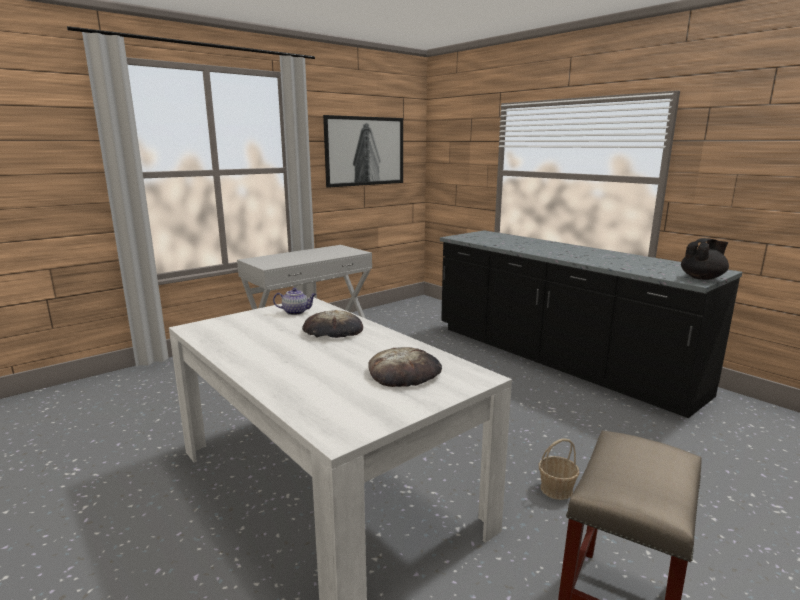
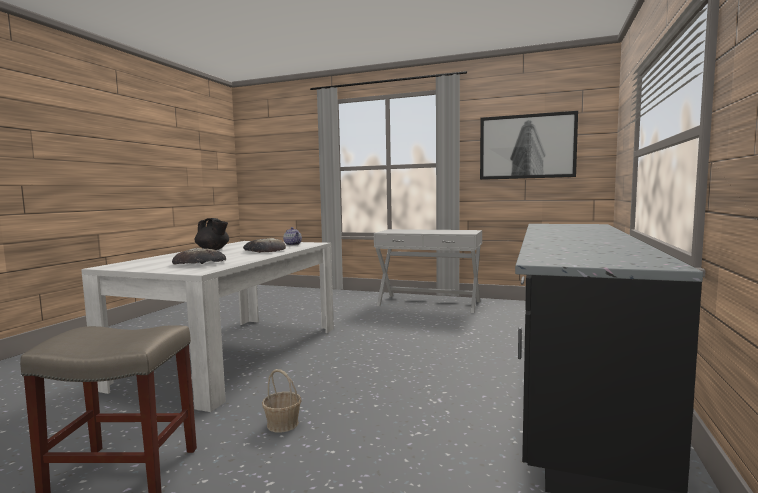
camera: 60 degrees right, 10 degrees down
(702, 278) = (572, 262): black teapot -> black teapot (213, 249)

